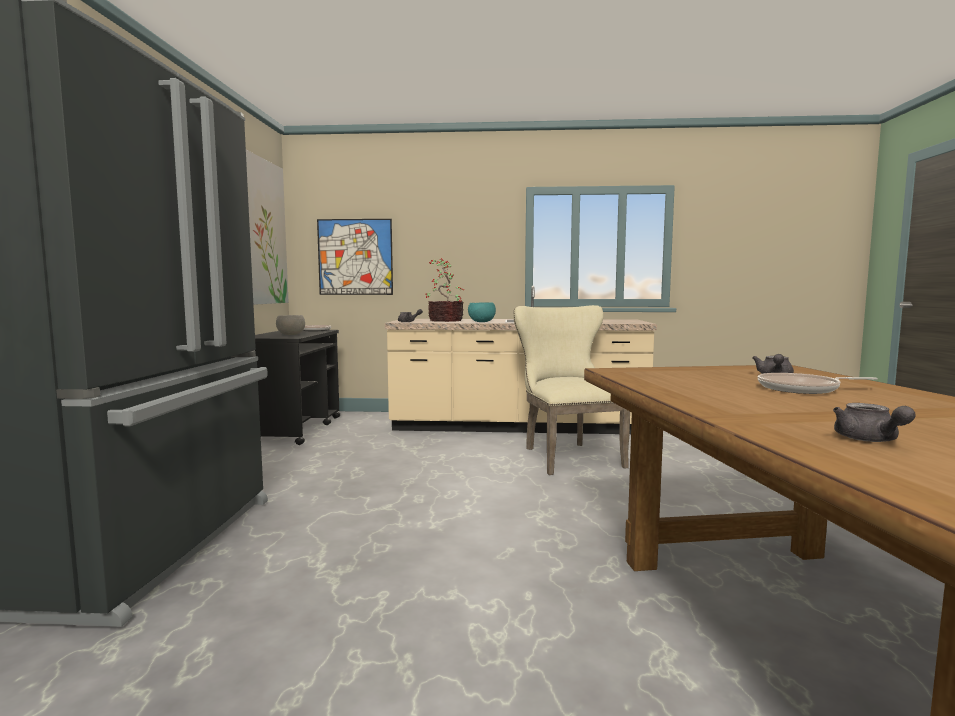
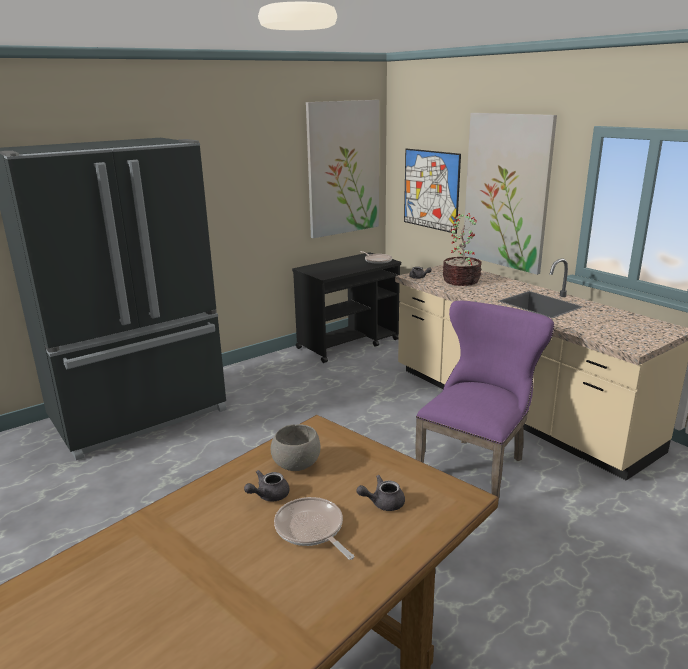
camera: 50 degrees right, 15 degrees up
(290, 335) = (336, 269): grey bowl -> grey bowl (296, 465)
(447, 247) = (506, 192): none -> picture
(482, 322) = (474, 295): turquoise bowl -> none
(567, 456) = (476, 465): beige chair -> purple chair
(869, 440) = (109, 583): grey teapot -> grey teapot (268, 495)

